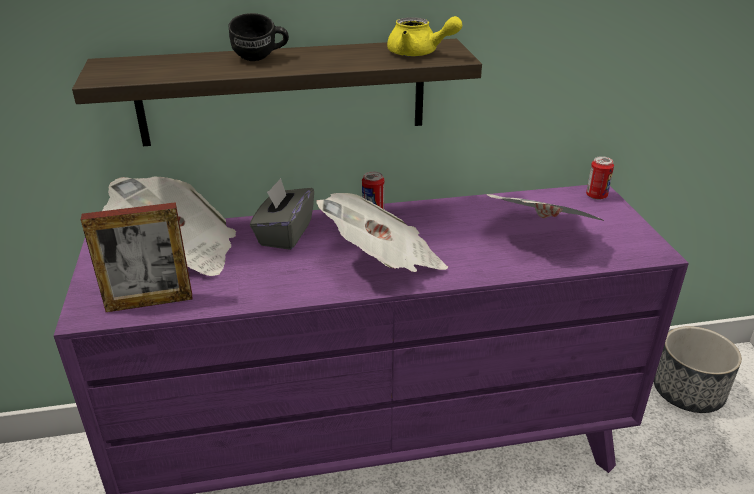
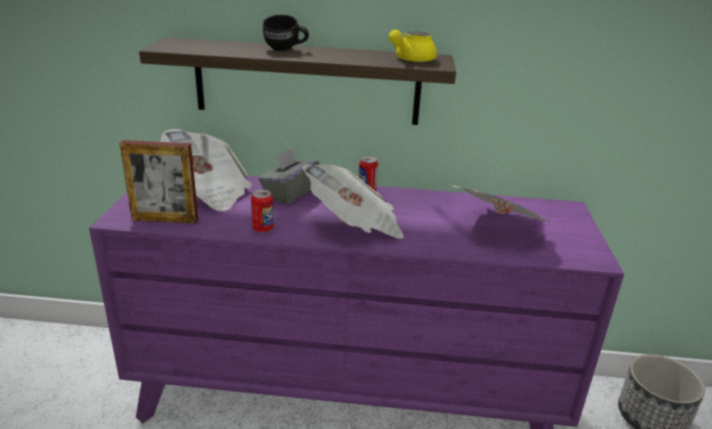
camera: 15 degrees right, 5 degrees down
(419, 53) = (410, 60): yellow teapot -> yellow teapot turned 90 degrees clockwise
(596, 196) = (567, 210): can -> can (262, 229)

